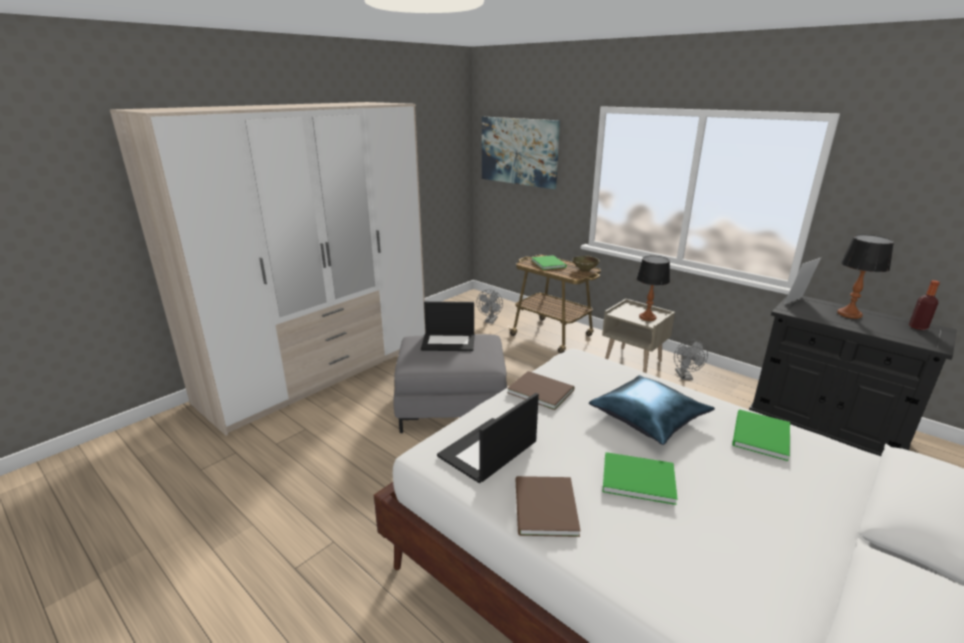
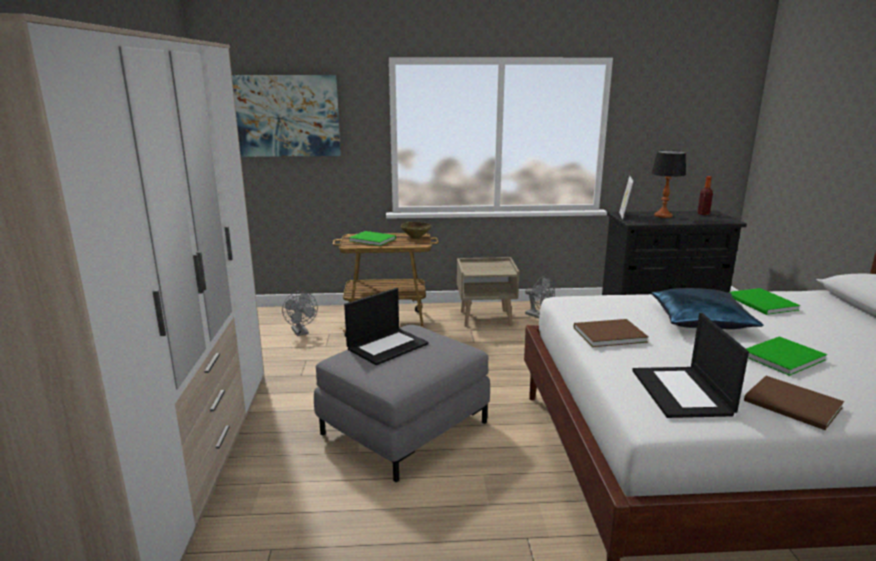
camera: 45 degrees left, 5 degrees down
(647, 317) = (498, 268): table lamp -> none

